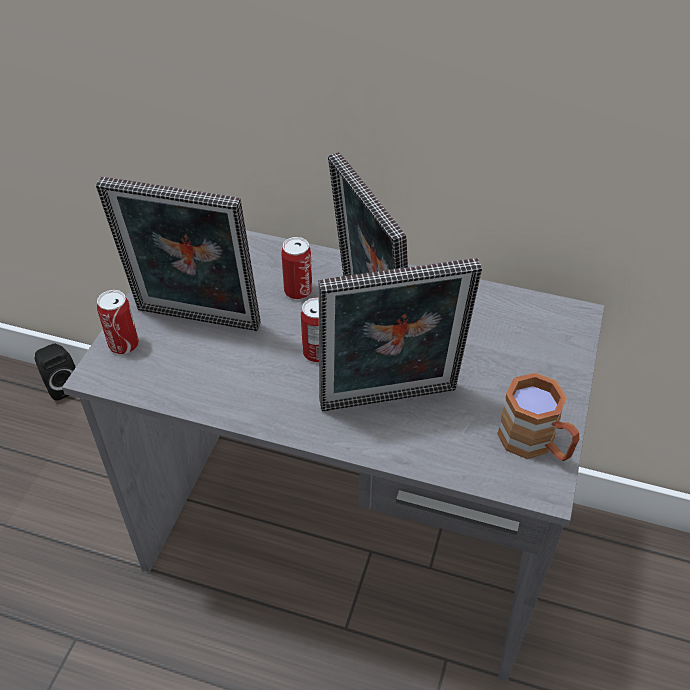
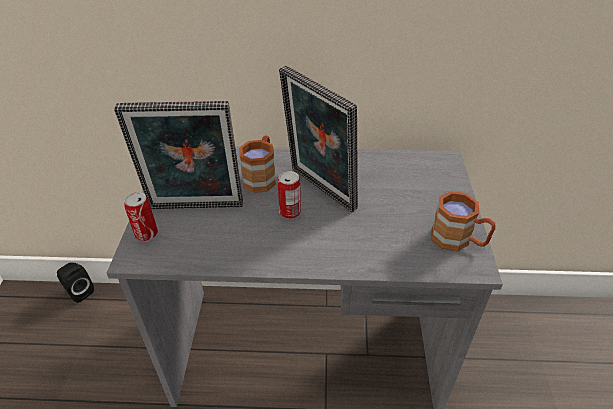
camera: 15 degrees left, 5 degrees down
(298, 291) = (261, 176): can -> brown mug
(390, 403) = (352, 235): picture frame -> none

